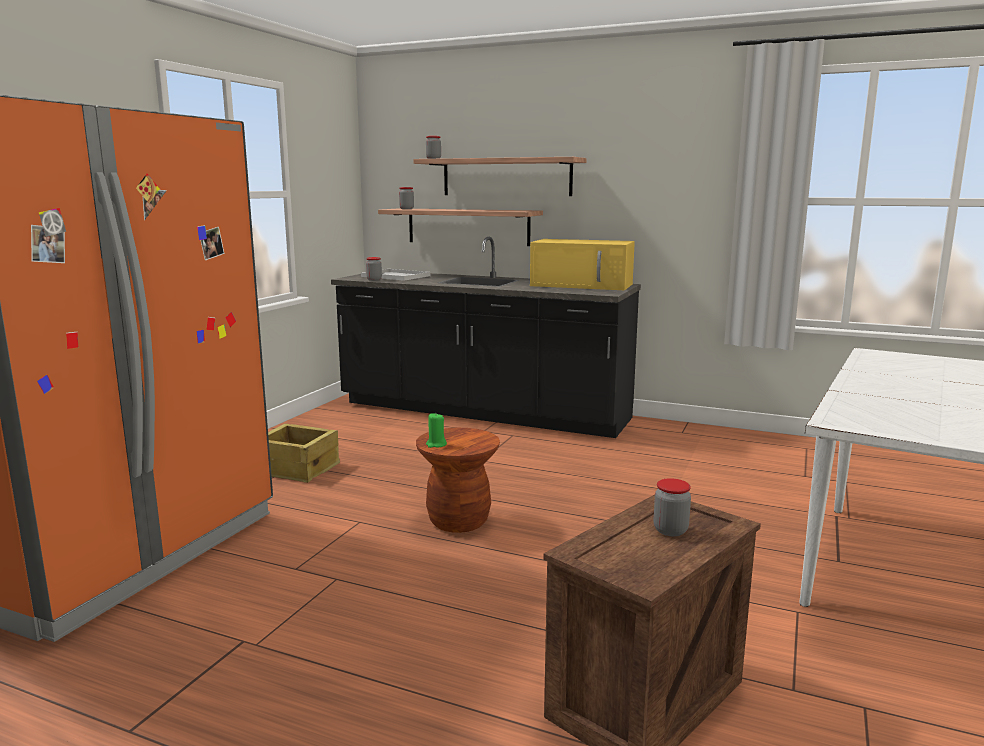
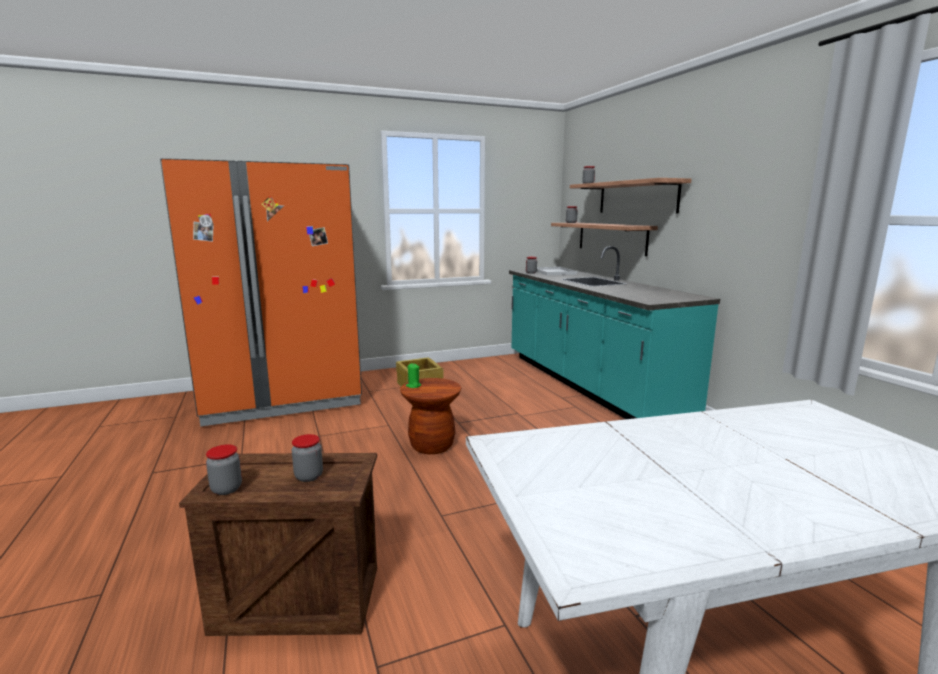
camera: 45 degrees right, 0 degrees up
(482, 412) = (588, 385): black counter -> turquoise counter
(583, 285) = (661, 293): yellow microwave -> none
(650, 571) = (226, 489): none -> jar

